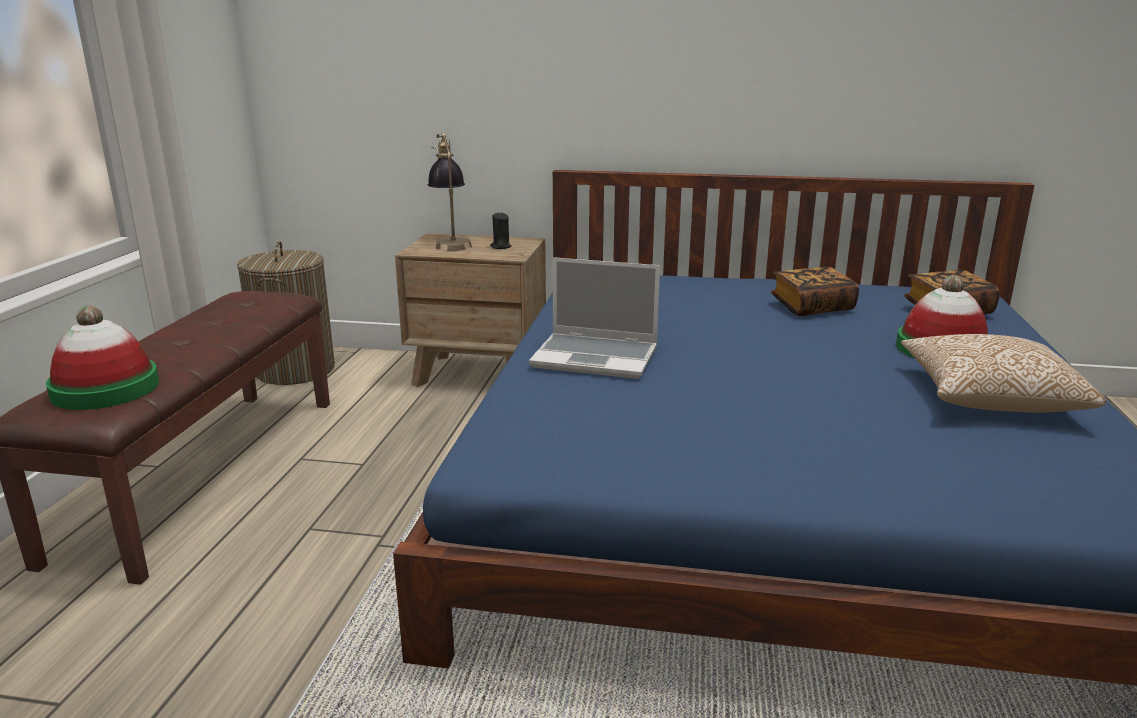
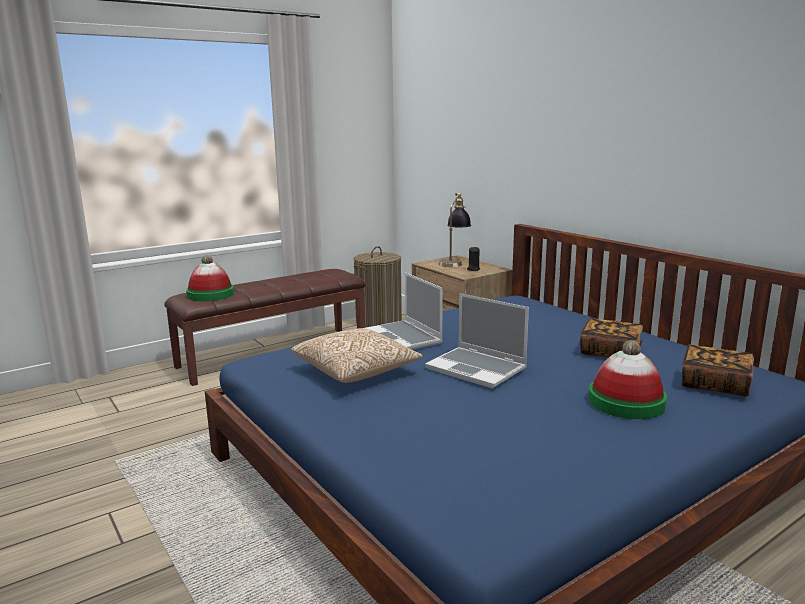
camera: 45 degrees right, 5 degrees down
(764, 364) = (477, 369): none -> laptop
(990, 397) = (569, 435): pillow -> pillow (356, 371)

